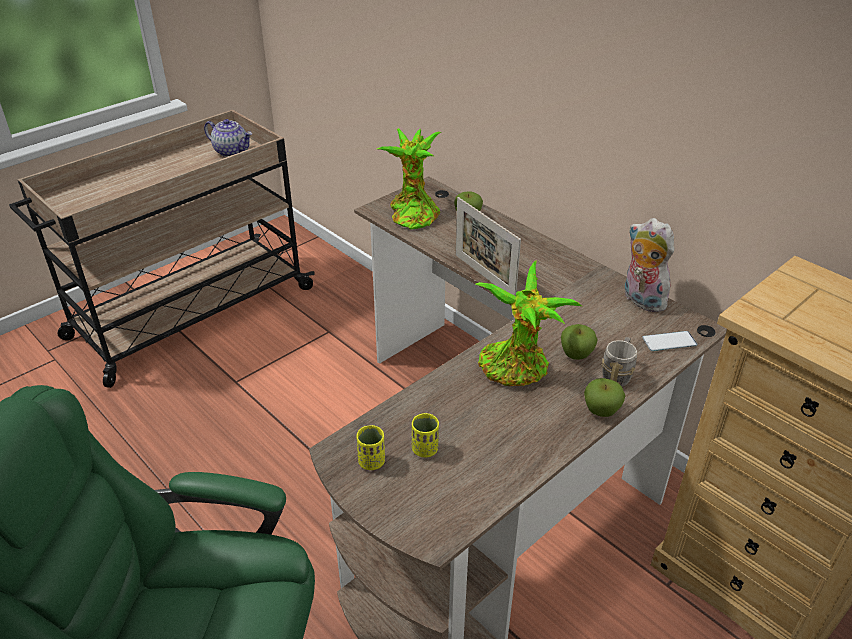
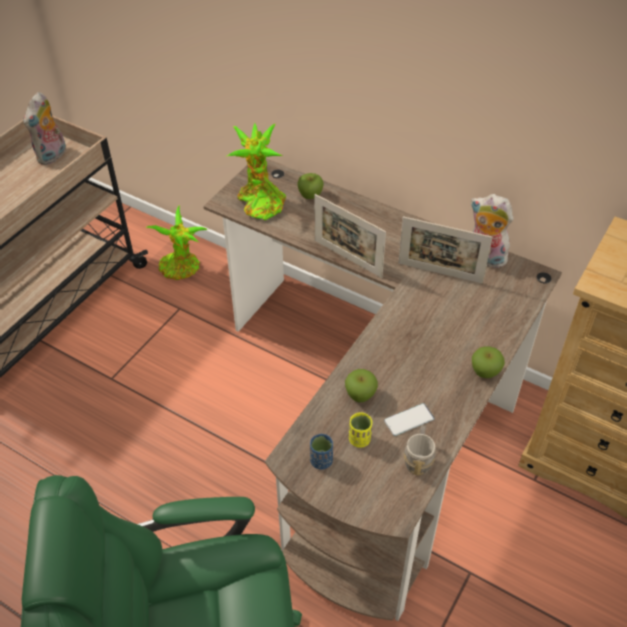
camera: 15 degrees left, 10 degrees up
(232, 151) = (53, 156): teapot -> plush toy
(371, 462) = (321, 461): yellow cup -> blue cup
(516, 370) = (406, 348): potted plant -> potted plant (182, 269)
(576, 355) = (449, 323): apple -> apple (360, 395)
(583, 306) = (440, 273): none -> picture frame
(617, 374) = (487, 334): grey mug -> grey mug (418, 459)
(669, 341) = (518, 294): phone -> phone (409, 420)

